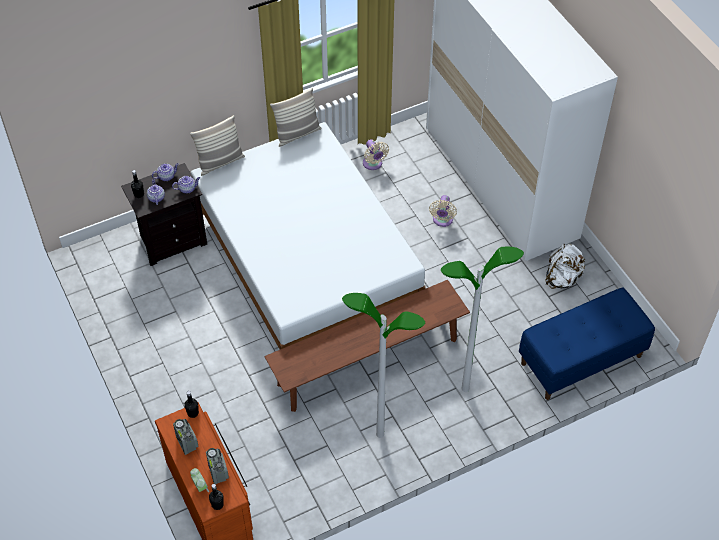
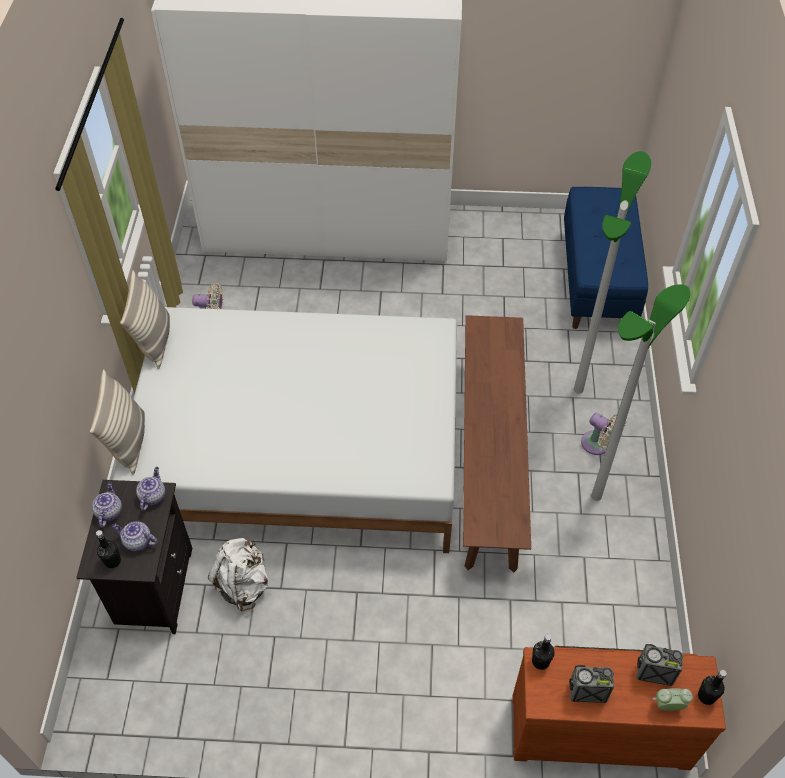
camera: 60 degrees left, 0 degrees up
(442, 220) = (341, 301): beige fan -> beige fan (598, 445)
(562, 278) = (488, 245): white backpack -> white backpack (243, 585)

